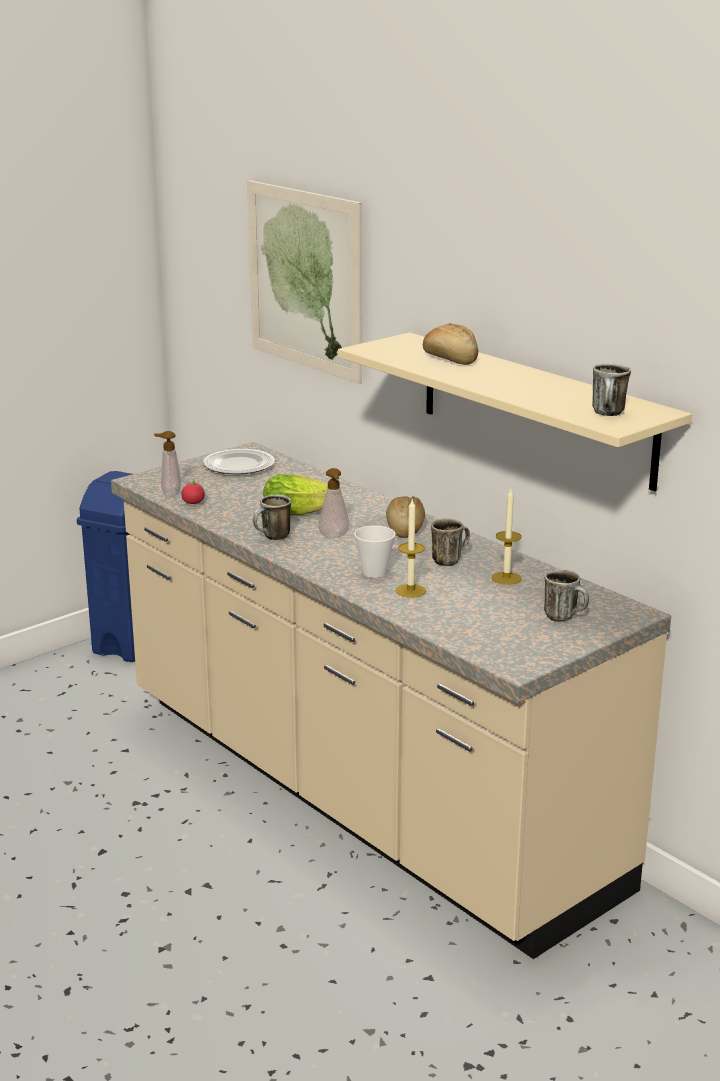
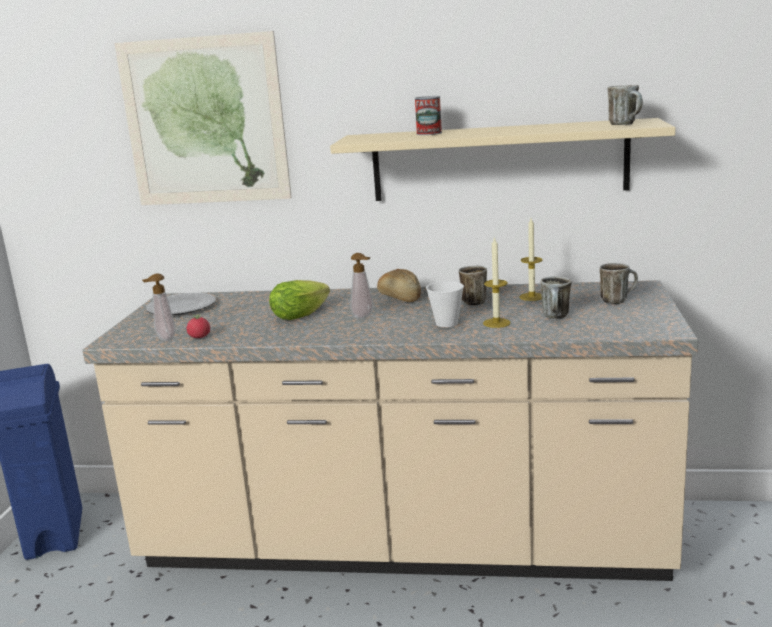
camera: 40 degrees left, 5 degrees down
(273, 537) = (321, 333): mug -> mug (557, 317)
(450, 359) = (429, 133): bread -> can

